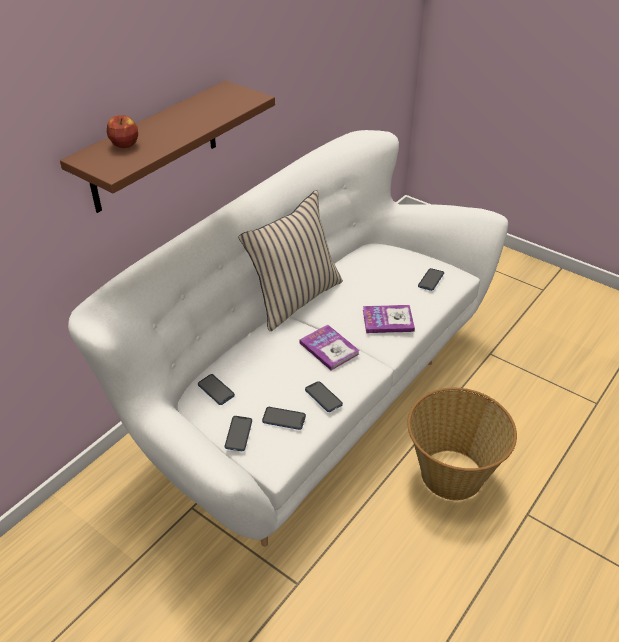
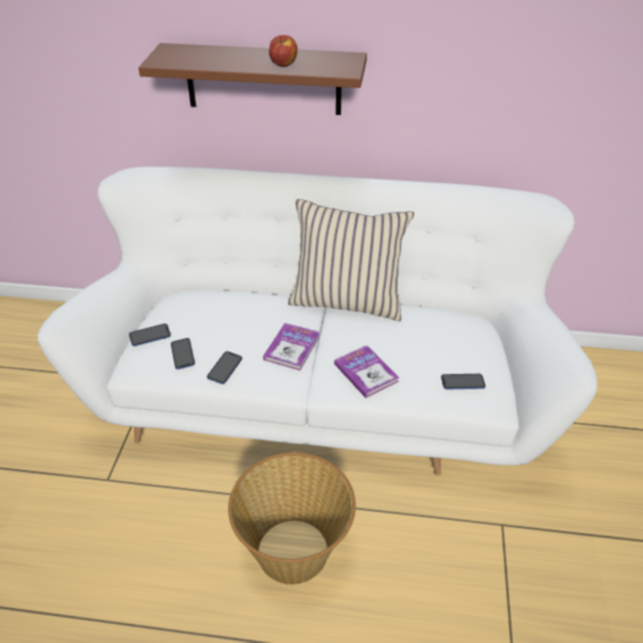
camera: 60 degrees right, 0 degrees up
(124, 144) = (203, 53): apple -> apple (284, 64)
(216, 390) = (192, 303): phone -> none

